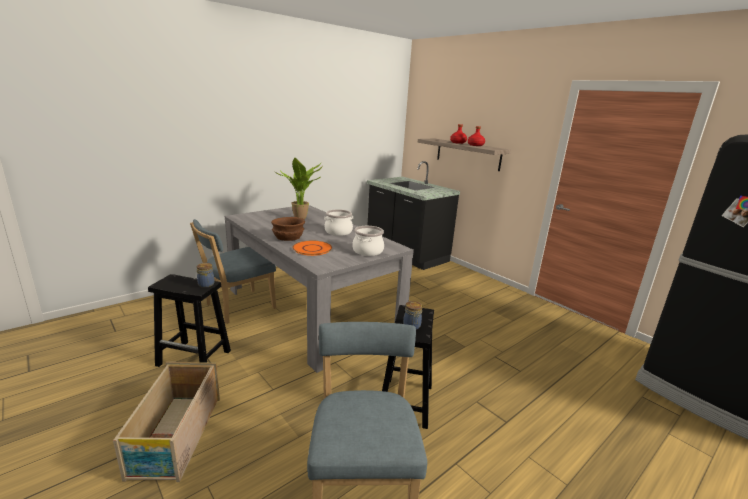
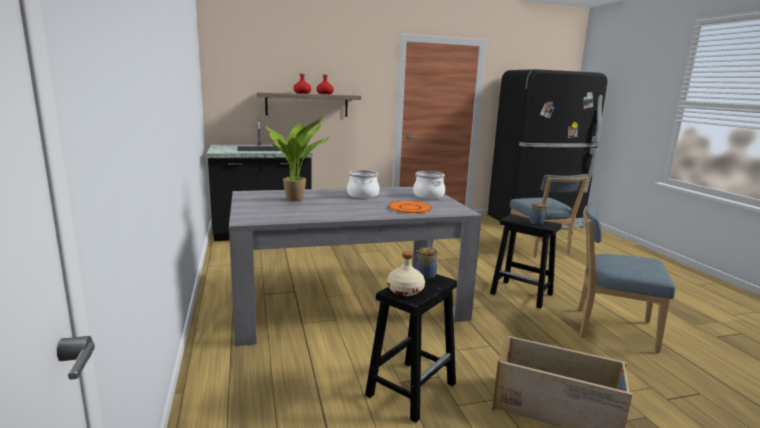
camera: 65 degrees left, 5 degrees down
(175, 281) = (406, 290): none -> beige bottle
(237, 307) = (298, 346): blue chair -> blue chair (540, 249)
(288, 238) = (367, 211): brown bowl -> none

